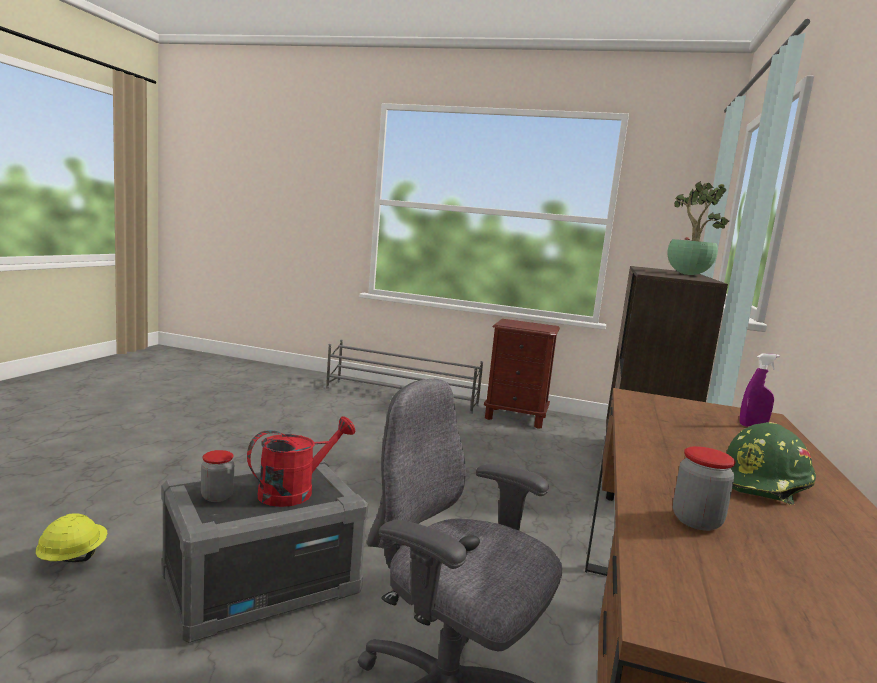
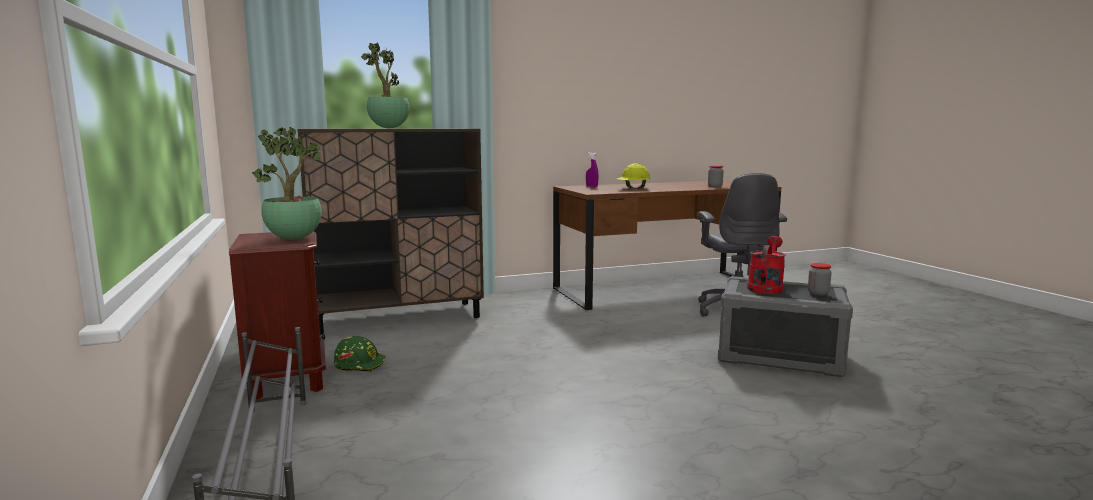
camera: 125 degrees left, 0 degrees up
(72, 558) = (917, 406): yellow hard hat -> yellow hard hat (633, 188)
(295, 491) = (765, 287): red watering can -> red watering can turned 105 degrees clockwise
(517, 325) = (295, 239): none -> potted plant
(763, 484) = (665, 185): green hard hat -> green hard hat (360, 364)

